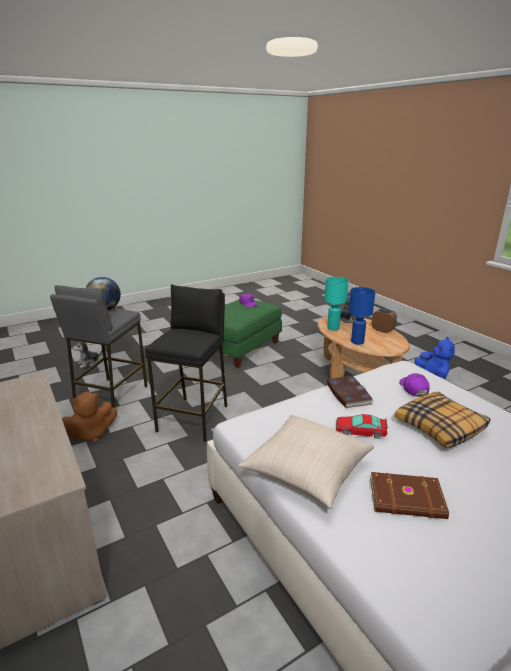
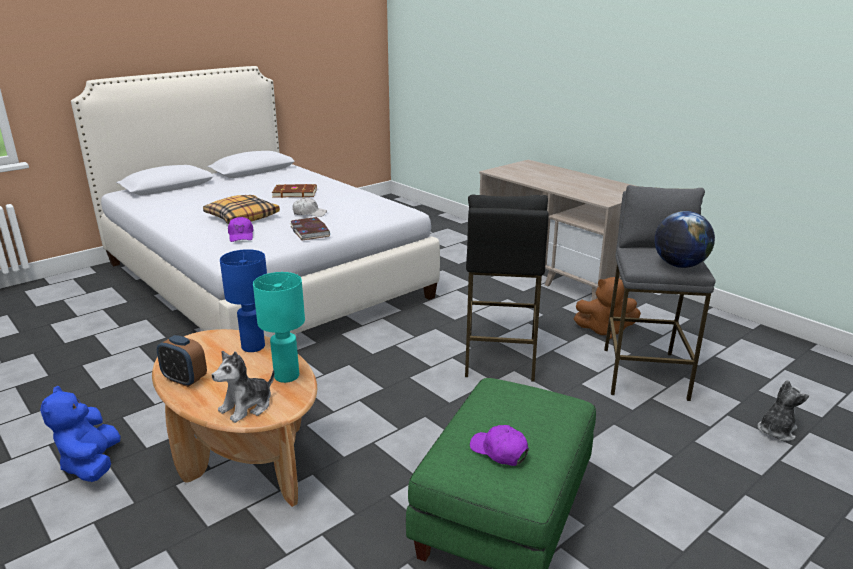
camera: 170 degrees right, 0 degrees up
(91, 434) = (605, 330): brown plush toy -> brown plush toy turned 135 degrees counterclockwise
(307, 470) = (354, 197): beige pillow -> none
(360, 430) = (309, 213): toy car -> white cap

